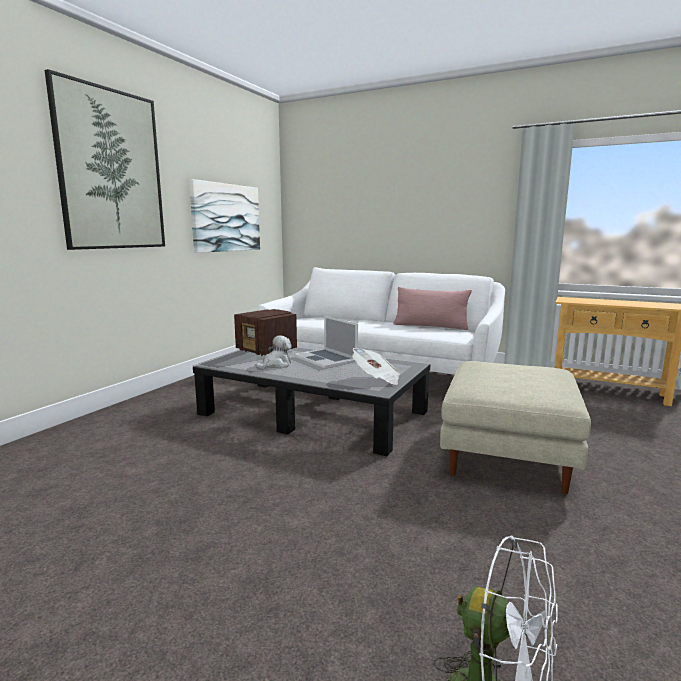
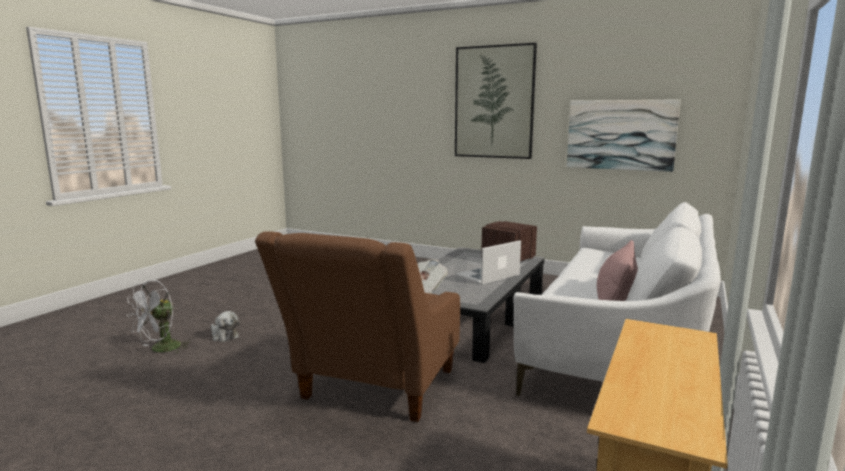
camera: 90 degrees right, 0 degrees up
(275, 365) = (461, 263): plush toy -> plush toy (224, 336)
(508, 455) = (373, 390): beige ottoman -> brown armchair

